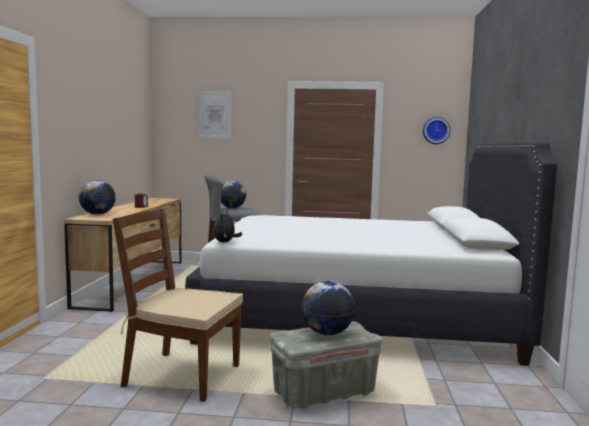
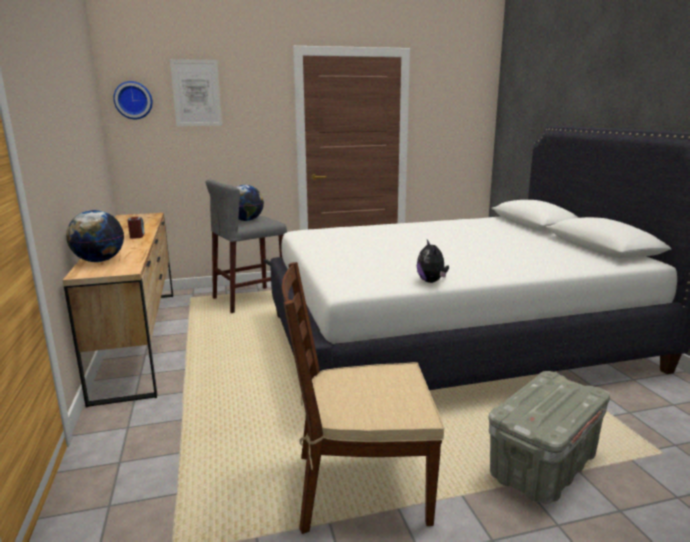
camera: 20 degrees left, 10 degrees up
(225, 242) = (354, 291): plush toy -> plush toy (432, 281)
(327, 333) = (551, 399): globe -> none
(436, 130) = (466, 107): wall clock -> wall clock (133, 100)

